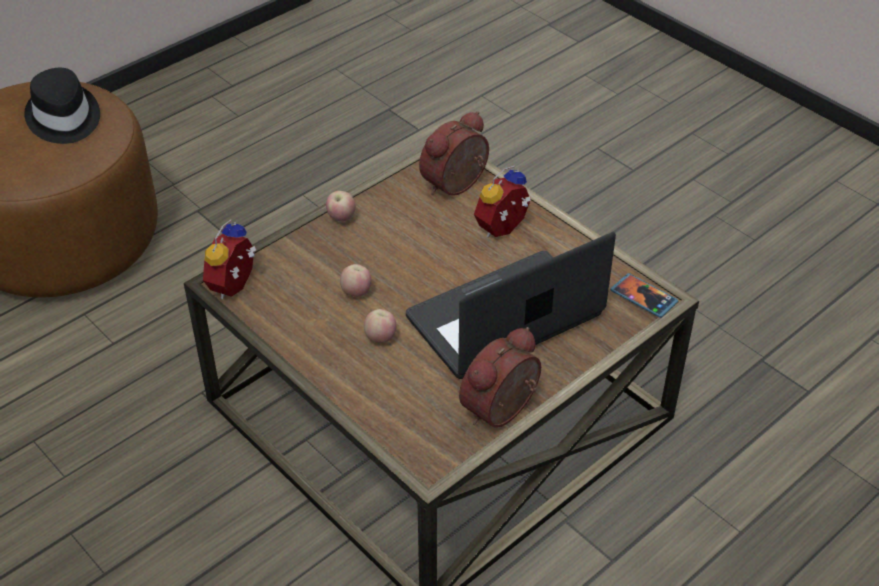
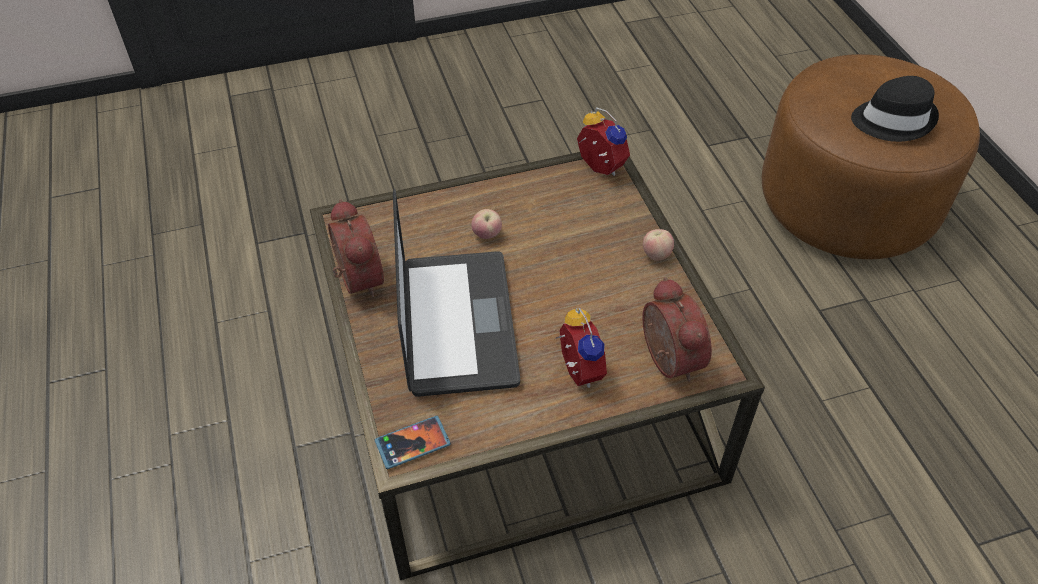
camera: 115 degrees right, 5 degrees up
(356, 292) = (550, 237): apple -> none

